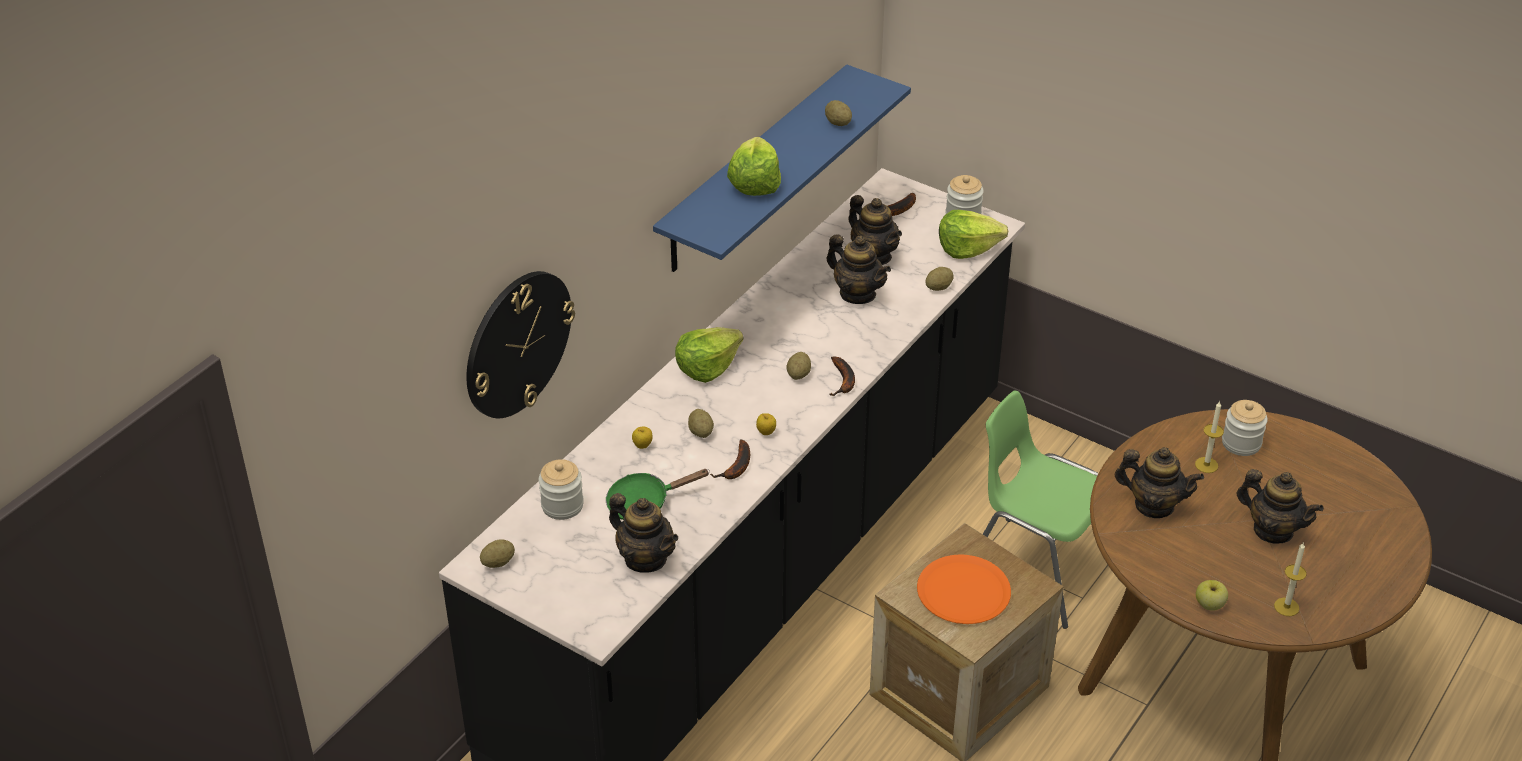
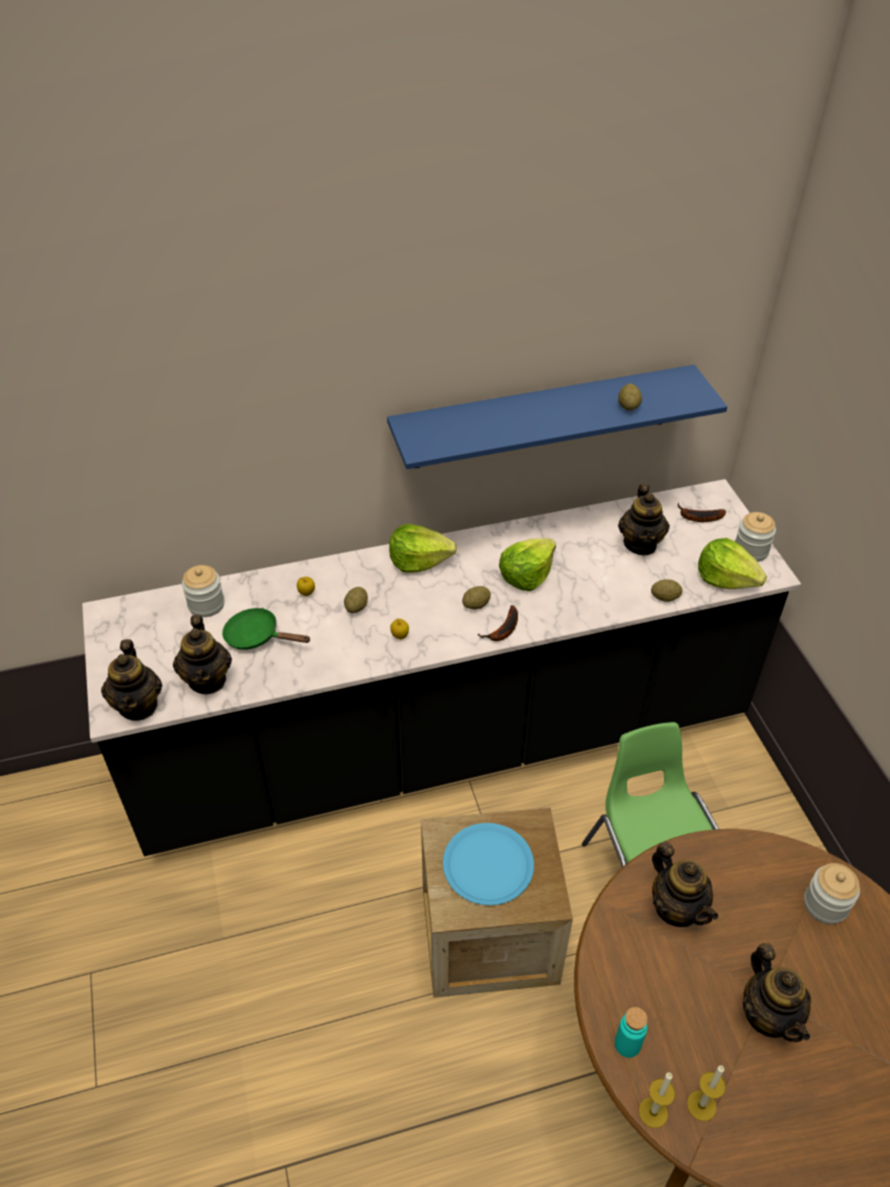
camera: 40 degrees right, 5 degrees up
(498, 562) = (121, 620): potato -> none
(517, 344) = (189, 454): wall clock -> none
(737, 467) = (348, 650): banana -> none
(754, 183) = (501, 422): lettuce -> lettuce (526, 575)
(857, 294) = (593, 567): teapot -> teapot (138, 705)
(963, 591) = (488, 865): orange plate -> blue plate
(1206, 465) = (768, 903): candle -> candle (653, 1112)
(1209, 605) = (627, 1044): apple -> turquoise bottle

